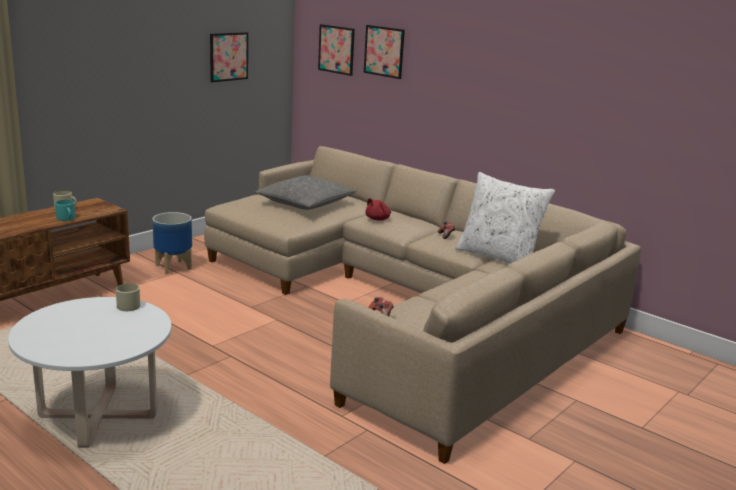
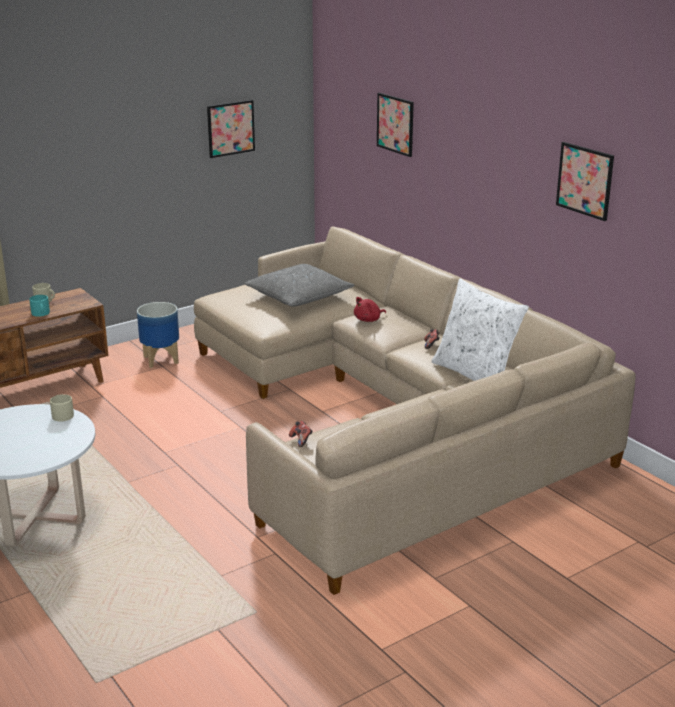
camera: 15 degrees right, 5 degrees up
(336, 49) = (352, 117): picture -> picture (585, 180)

